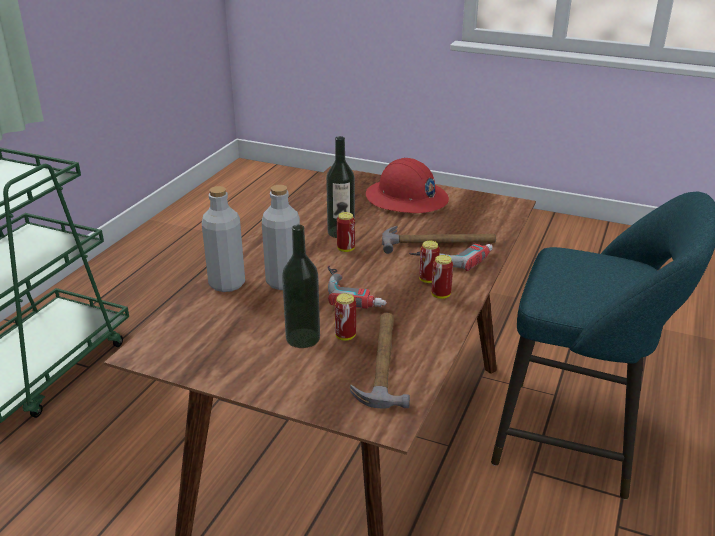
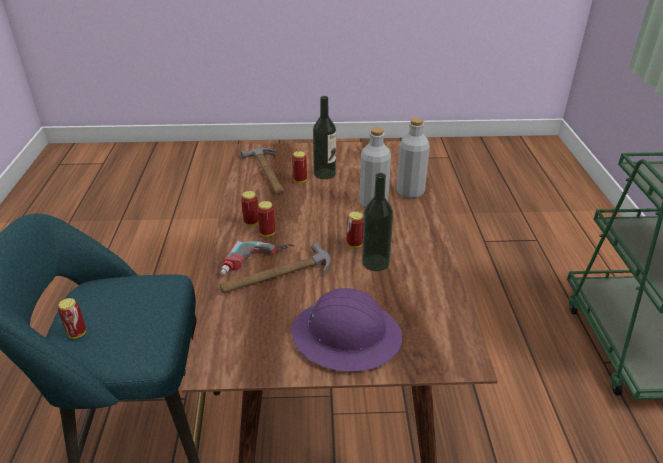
camera: 155 degrees right, 5 degrees up
(355, 291) = (316, 210): power drill -> none
(406, 199) = (346, 335): red hard hat -> purple hard hat
(630, 273) = (77, 333): none -> can

